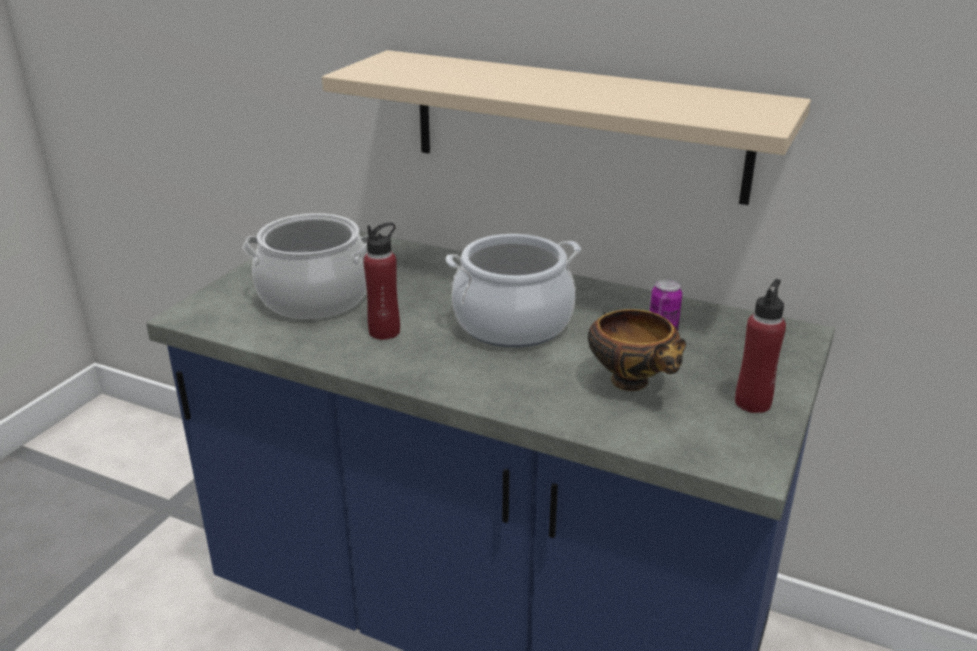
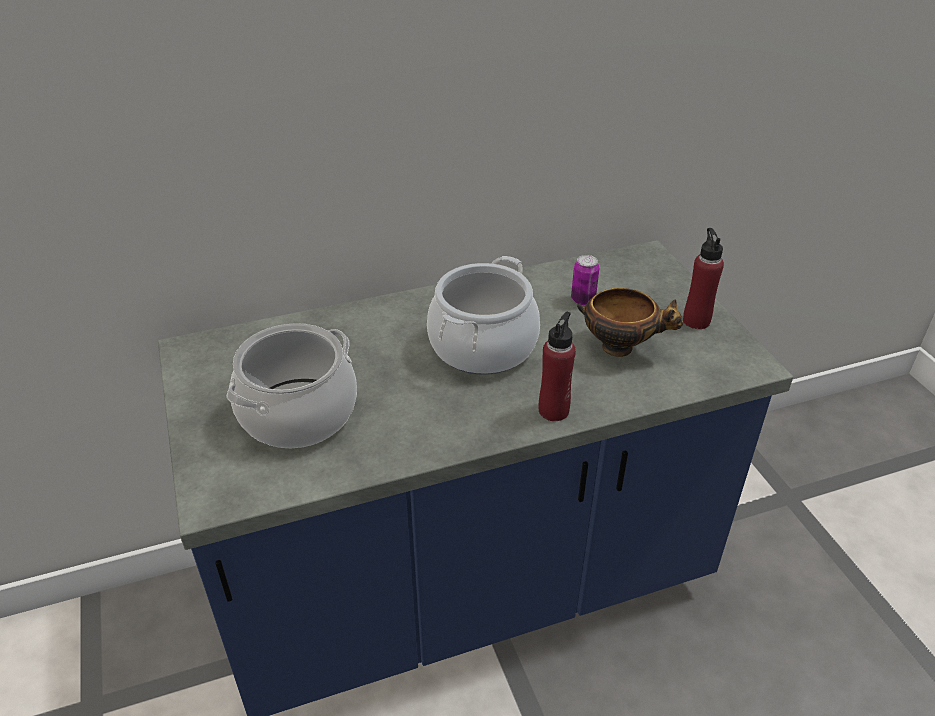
camera: 45 degrees left, 10 degrees up
(384, 332) = (407, 409): red bottle -> red bottle (553, 410)
(576, 125) = (441, 151): beige shelf -> none

